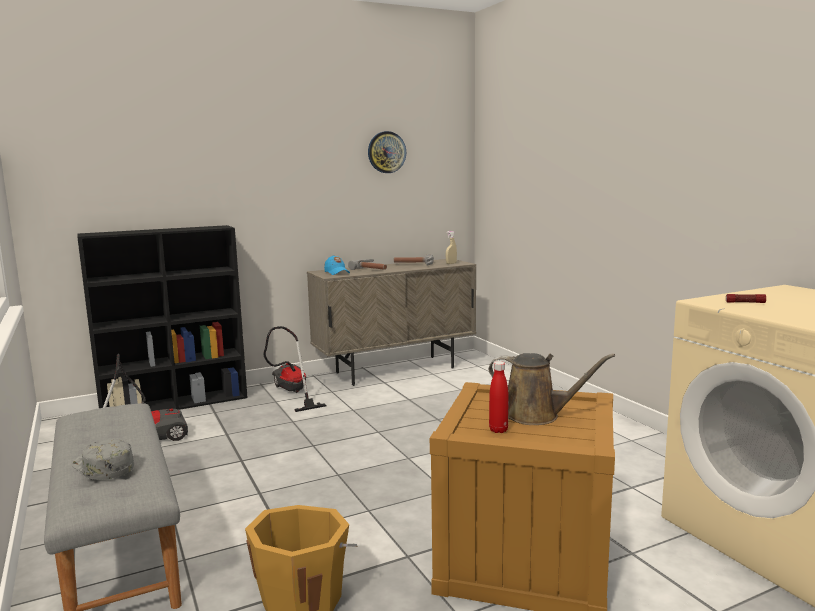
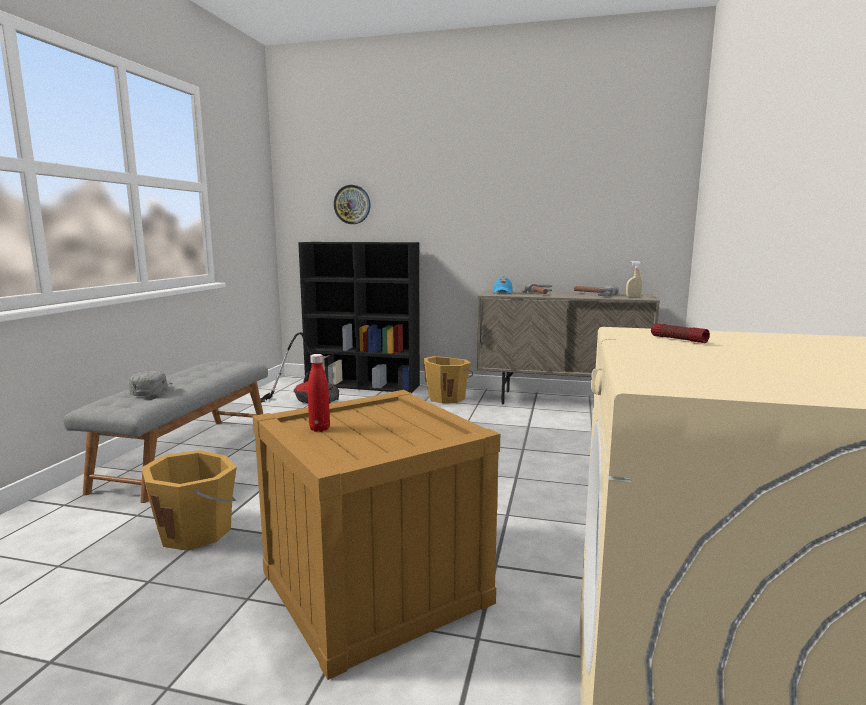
camera: 40 degrees right, 0 degrees up
(292, 393) = (447, 397): vacuum cleaner -> orange bucket
(386, 152) = (582, 175): wall clock -> wall clock (352, 204)
(536, 415) = (382, 429): brown watering can -> none

